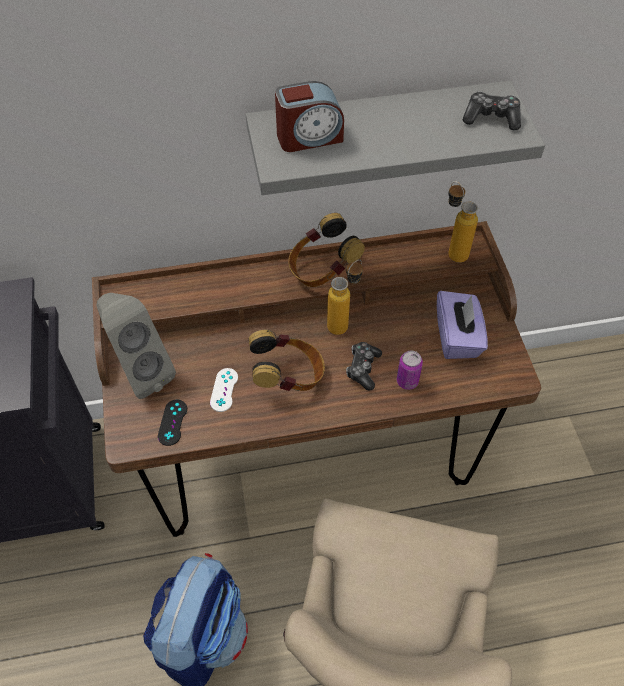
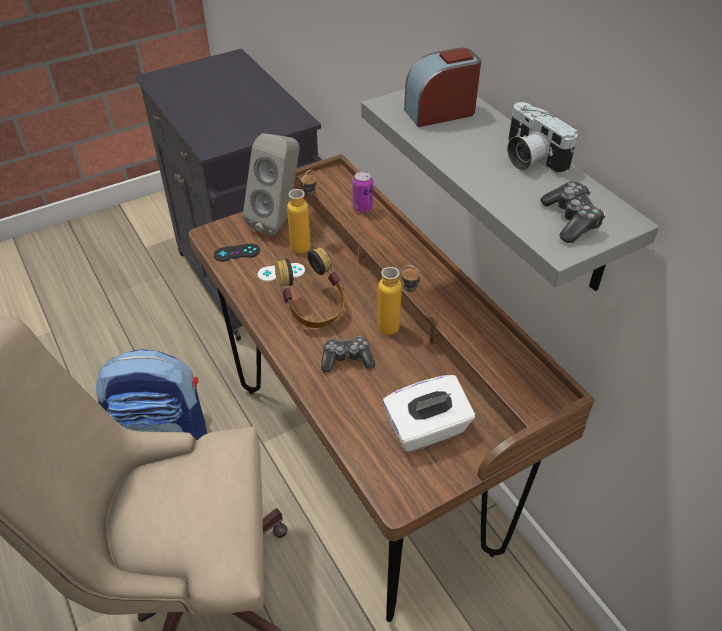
camera: 70 degrees right, 10 degrees down
(309, 137) = (440, 112): alarm clock -> alarm clock turned 105 degrees clockwise
(322, 270) = (434, 282): headphones -> none
(404, 110) = (529, 158): none -> camera
(407, 381) = (347, 398): can -> can (362, 207)
(452, 250) = (528, 379): bottle -> bottle (306, 243)
(457, 337) = (427, 430): purple tissue box -> white tissue box

